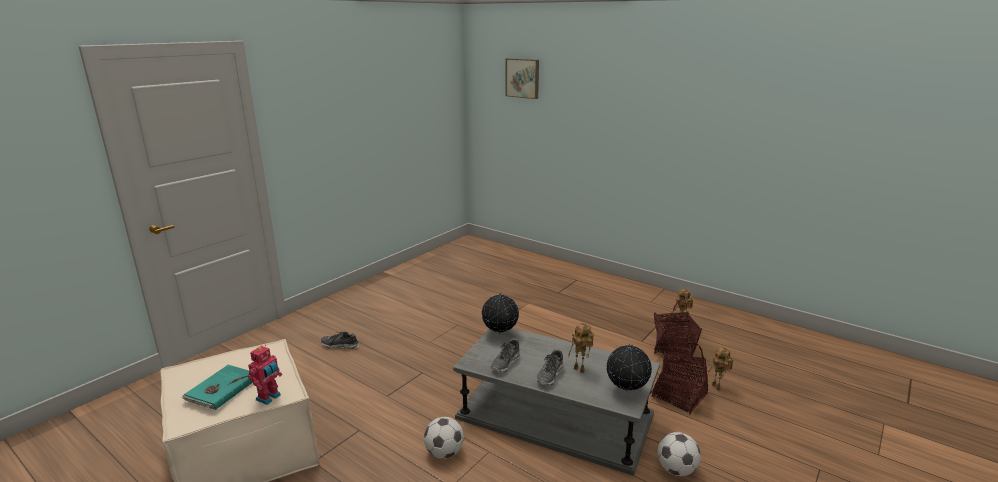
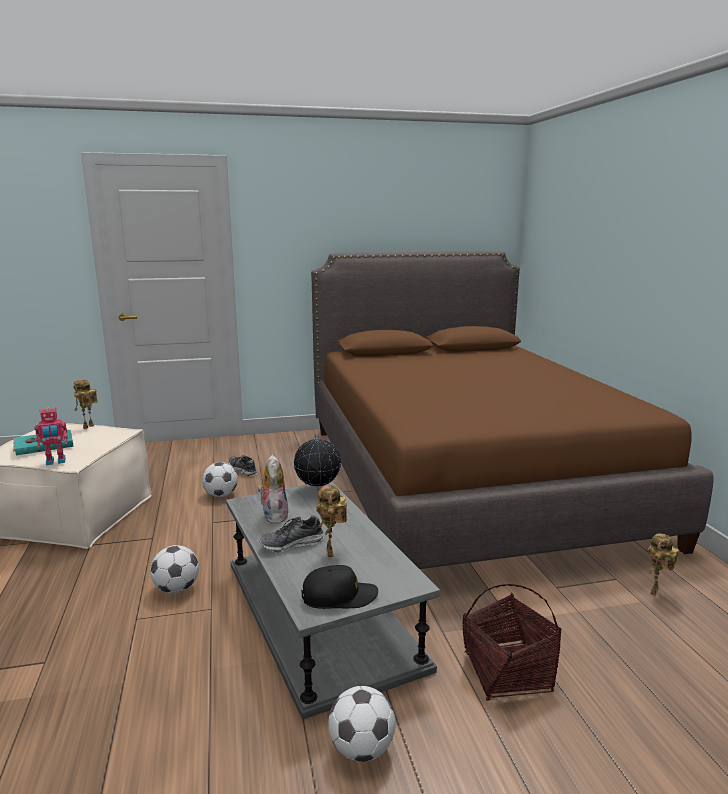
camera: 40 degrees right, 5 degrees down
(357, 372) = (221, 495): none -> football
(506, 363) = (273, 515): shoe -> plush toy
(509, 293) = (466, 479): none -> brown bed
(523, 78) = (570, 211): picture -> none
(626, 391) = (339, 596): globe -> black cap
(673, 348) = (593, 615): basket -> none
(717, 387) = (587, 693): toy robot -> toy robot (88, 427)

